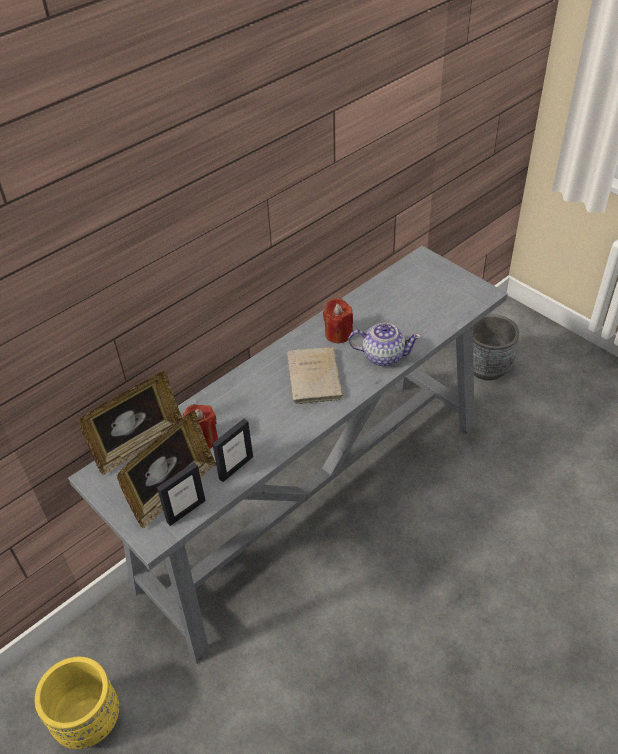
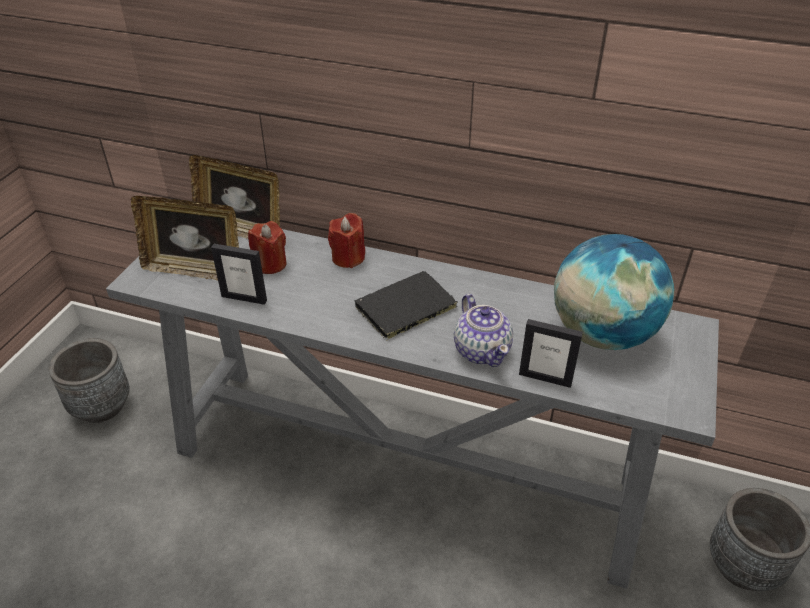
camera: 60 degrees right, 5 degrees down
(88, 720) = (101, 406): yellow planter -> grey planter
(186, 511) = (175, 287): picture frame -> picture frame (545, 378)
(314, 379) = (403, 308): beige book -> black book
(338, 334) = (488, 302): red candle -> red candle (348, 258)
(403, 296) = (602, 334): none -> globe

